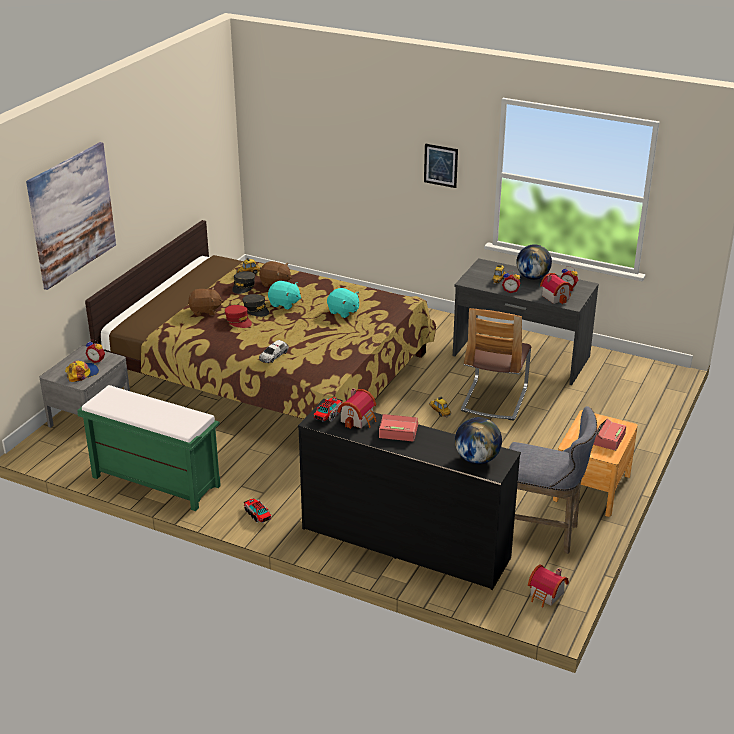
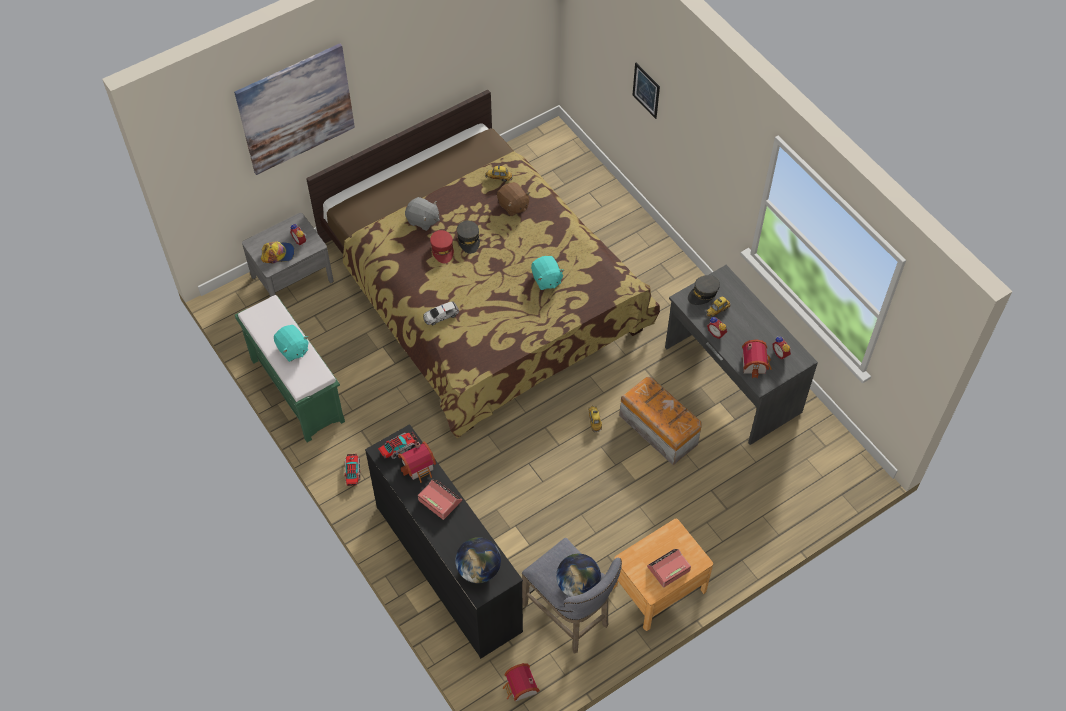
camera: 30 degrees right, 25 degrees up
(205, 311) = (423, 220): brown plush toy -> grey plush toy
(243, 286) = (480, 198): grey cap -> grey cap (703, 293)
(284, 304) = (500, 242): turquoise plush toy -> turquoise plush toy (292, 349)
(440, 165) = (718, 154): picture -> picture (646, 90)
(494, 399) = (658, 428): chair -> storage box
(532, 277) = (756, 321): globe -> globe (578, 585)

